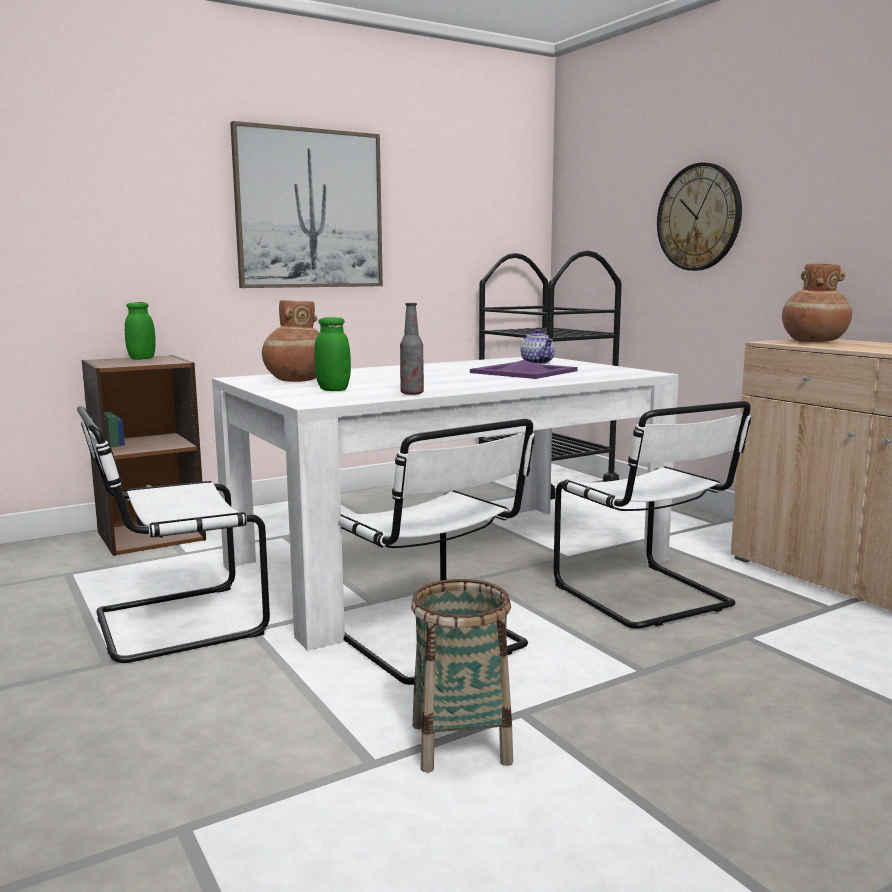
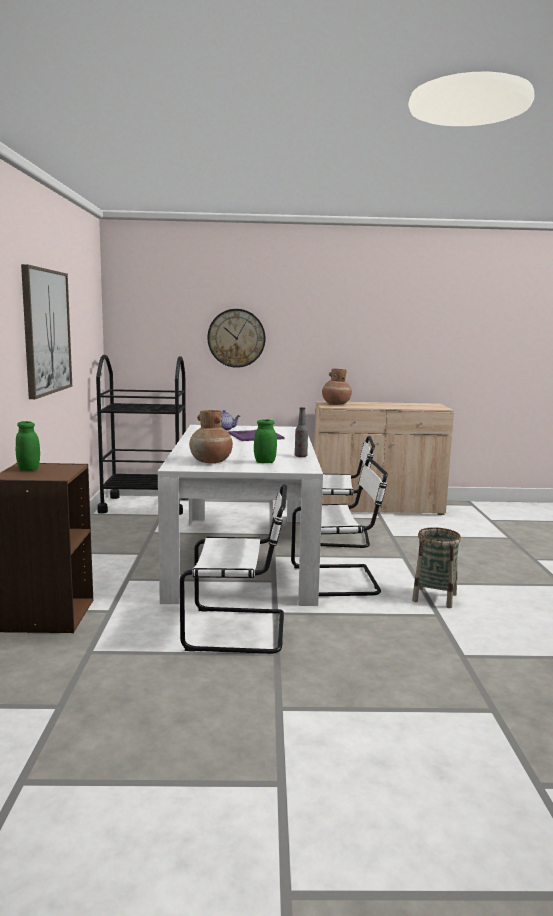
camera: 60 degrees left, 0 degrees up
(172, 624) = (240, 630): white chair -> white chair turned 90 degrees counterclockwise

